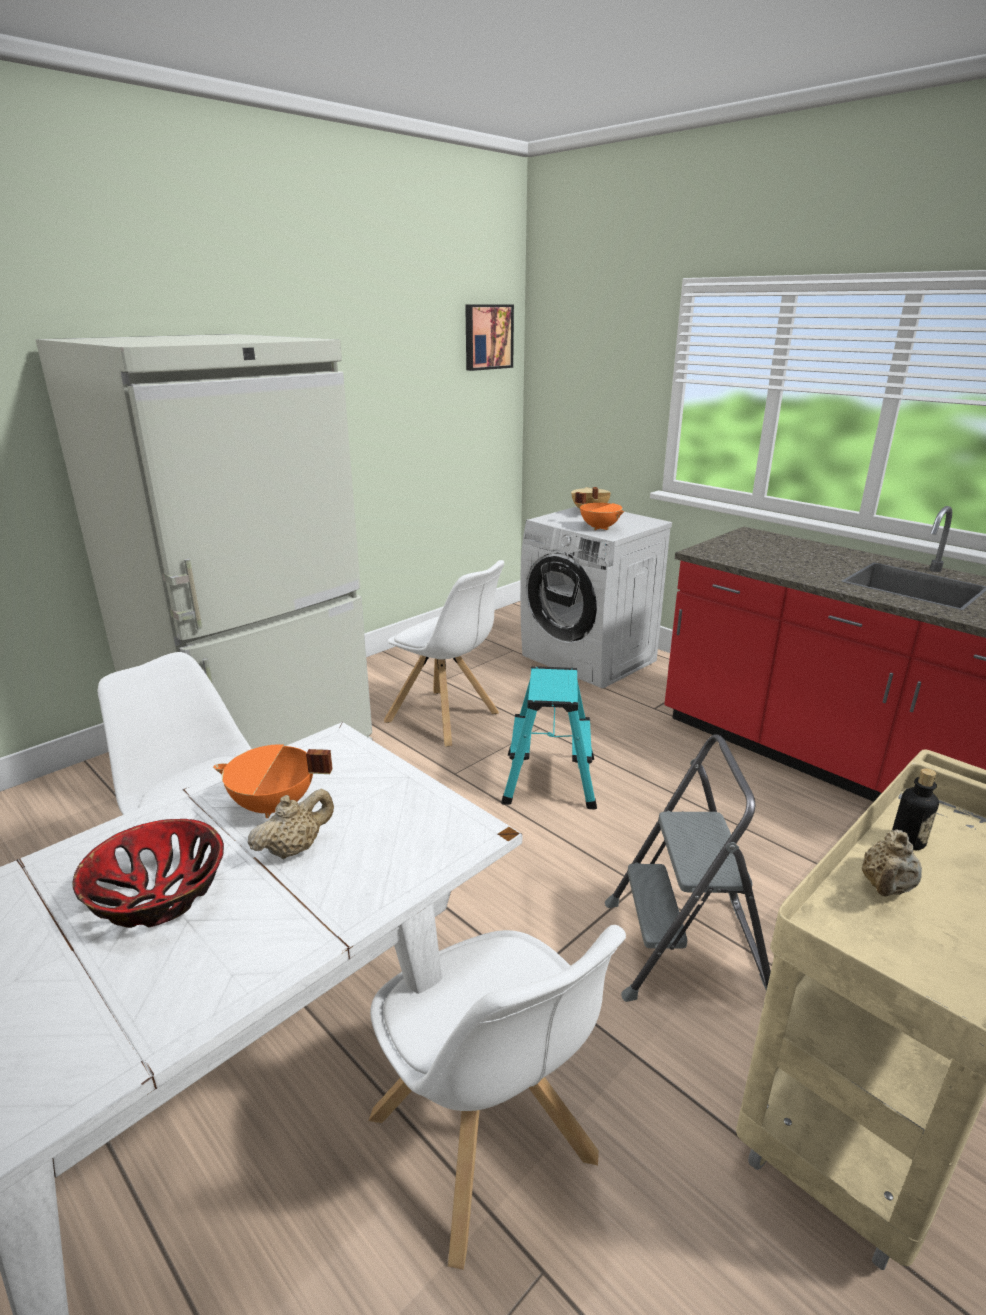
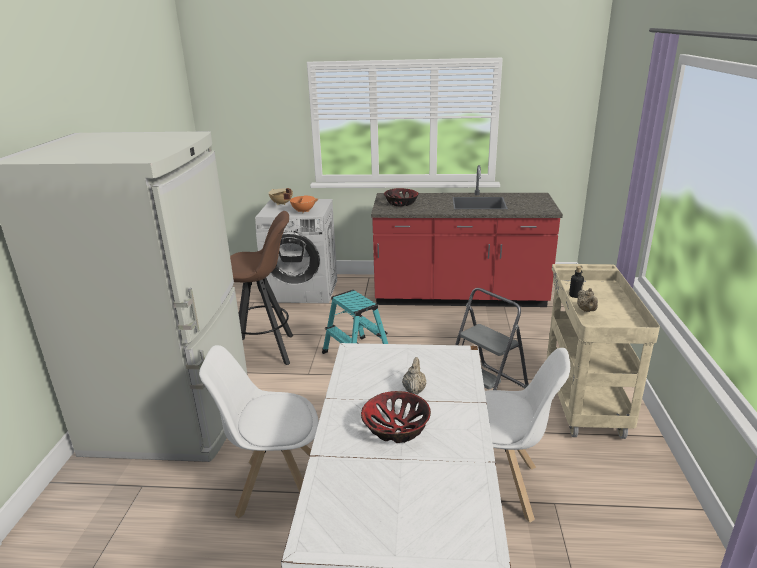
camera: 40 degrees left, 0 degrees up
(274, 806) = (377, 382): orange cooking pot -> none
(446, 718) = (266, 351): white chair -> brown stool
(487, 337) = (177, 103): picture -> none
(755, 550) = (401, 203): none -> bowl

